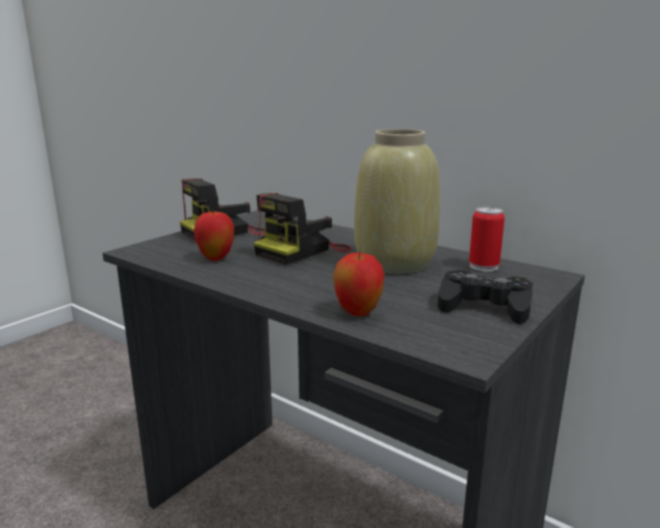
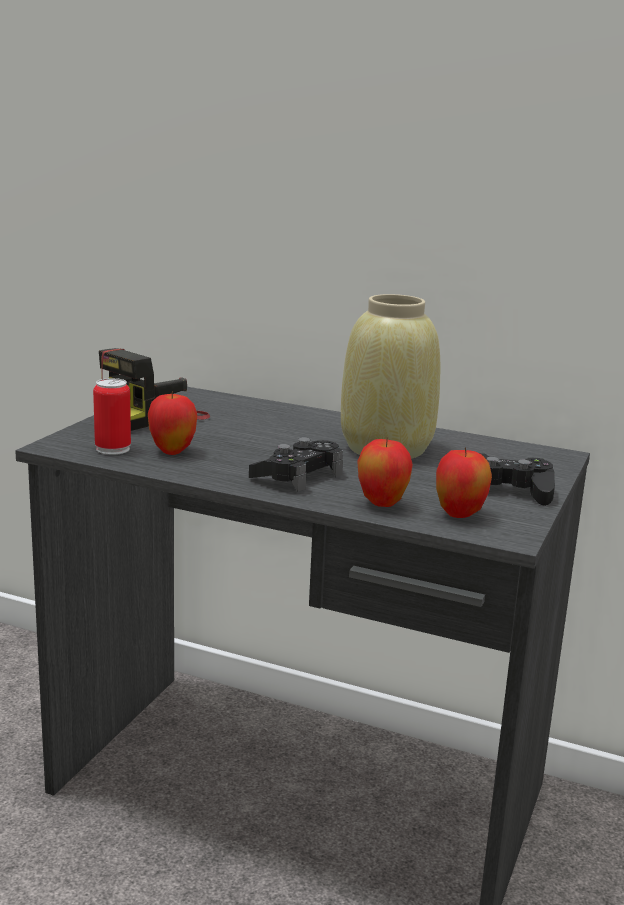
camera: 15 degrees left, 0 degrees up
(300, 283) = (297, 476): none -> black game controller
(302, 251) = (269, 438): camera -> none
(426, 328) = (459, 515): none -> apple
(483, 266) = (484, 448): can -> can (113, 449)

